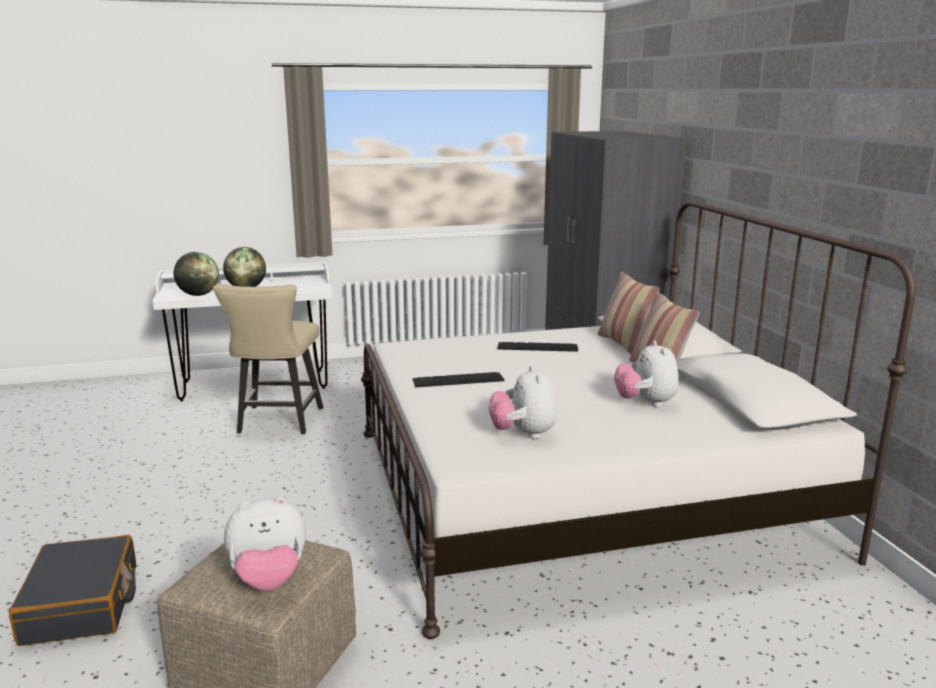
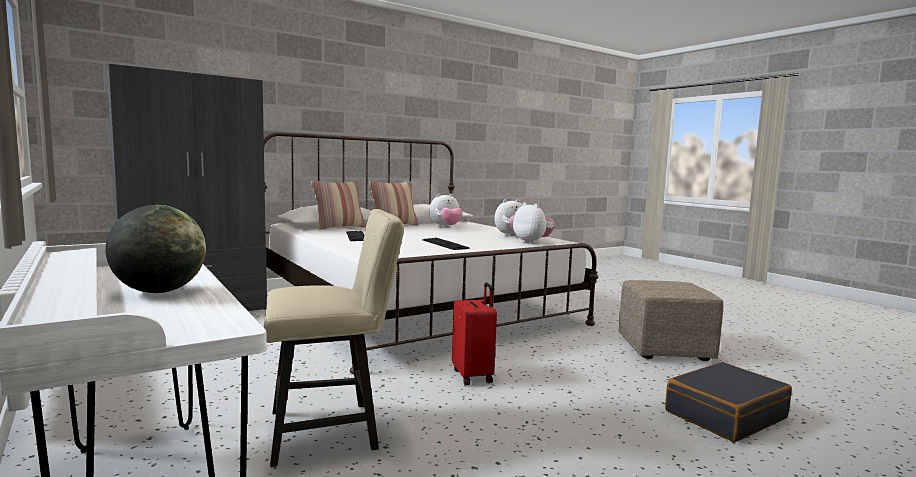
camera: 110 degrees left, 10 degrees down
(198, 295) = (206, 310): globe -> none
(269, 580) = (673, 282): plush toy -> plush toy (532, 242)
(316, 485) = (473, 376): none -> red suitcase

